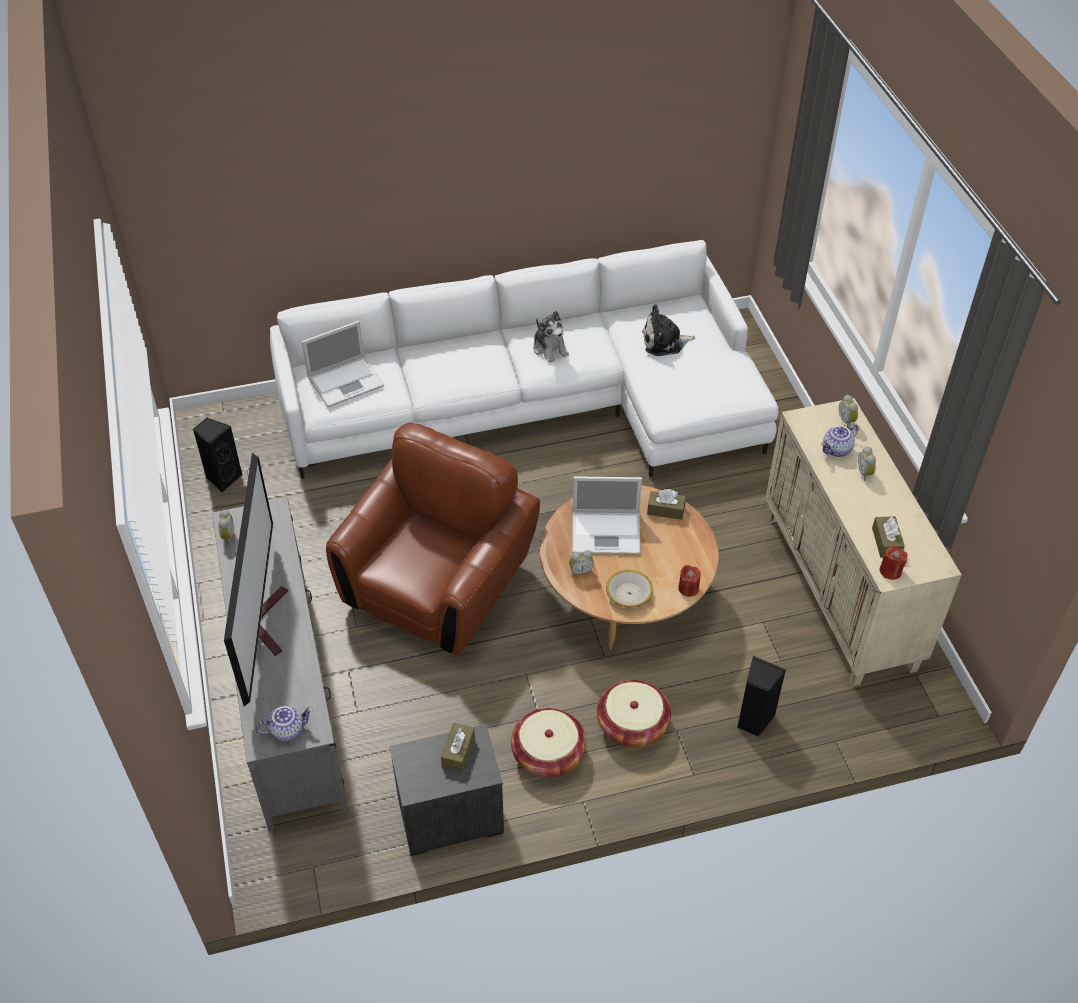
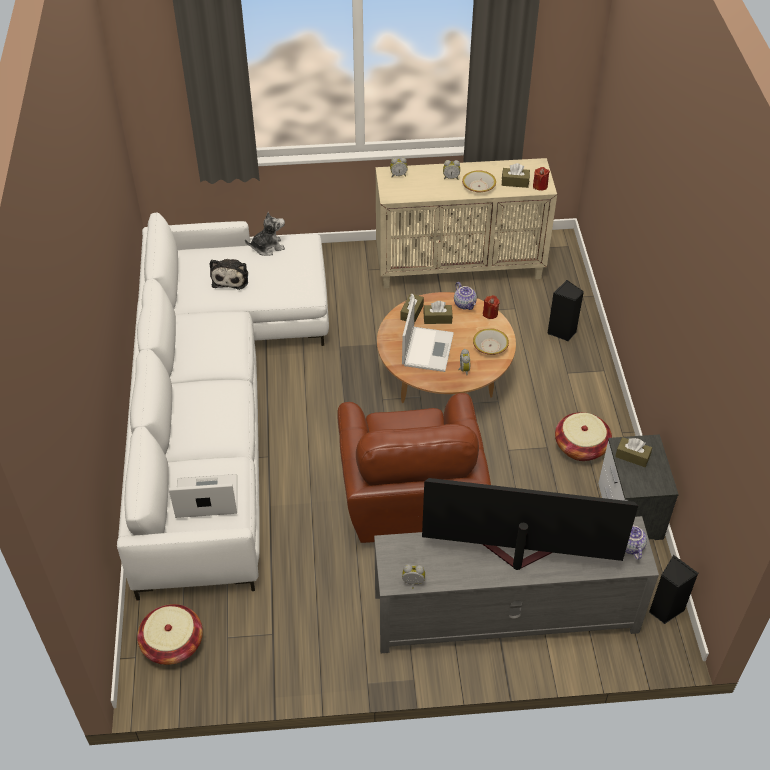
camera: 80 degrees left, 0 degrees up
(223, 478) = (234, 659): black speaker -> black speaker (664, 609)
(347, 381) = (205, 497): laptop -> laptop turned 75 degrees counterclockwise
(438, 586) = (410, 496): brown armchair -> brown armchair turned 135 degrees counterclockwise
(550, 349) = (213, 349): plush toy -> plush toy (267, 247)
(632, 725) = (560, 395): basket -> basket (173, 643)
(663, 536) = (437, 318): none -> brown tissue box
(837, 450) = (426, 185): teapot -> teapot (465, 304)
(859, 504) = (478, 186): none -> bowl

